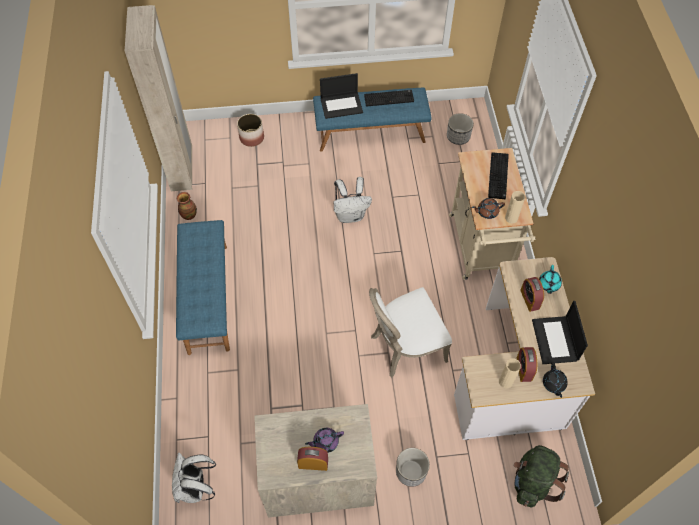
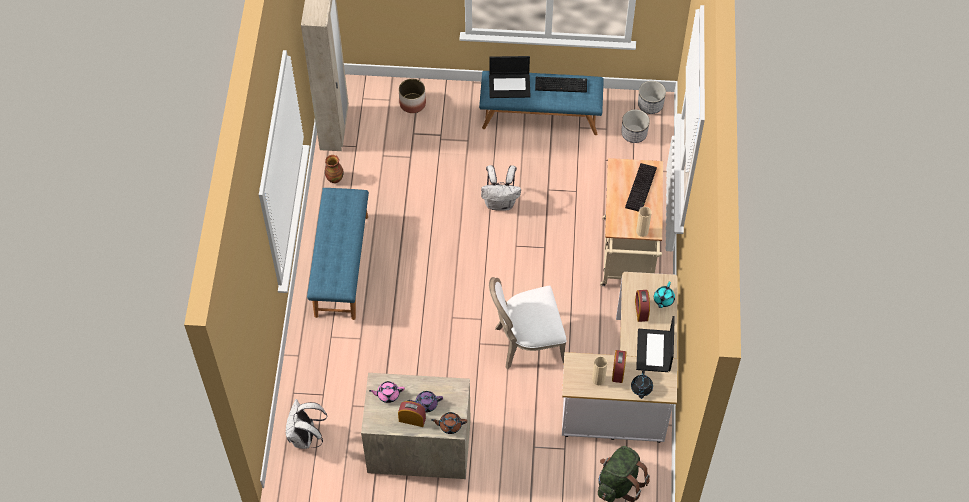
camera: 10 degrees right, 0 degrees up
(280, 438) = (387, 394): none -> pink teapot
(411, 472) = (506, 456): planter -> planter (650, 105)
(487, 212) = (620, 222): brown teapot -> brown teapot (449, 425)

